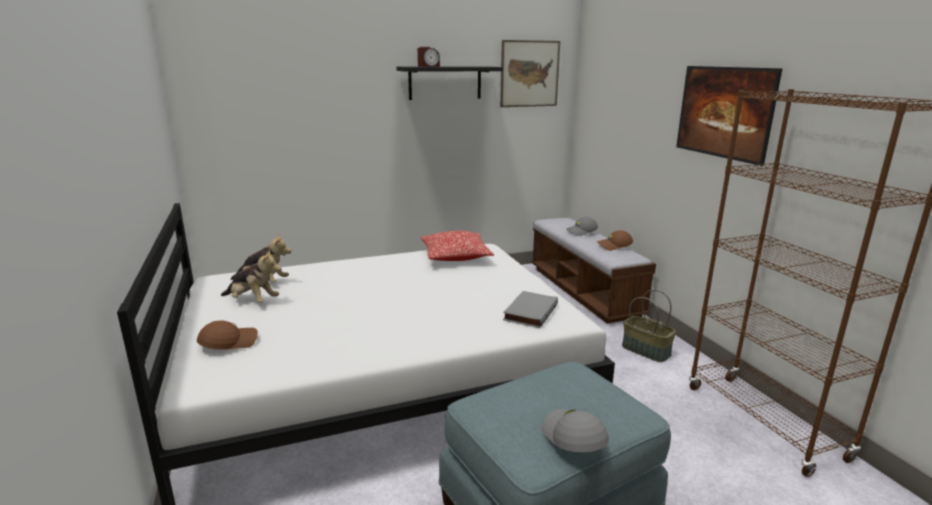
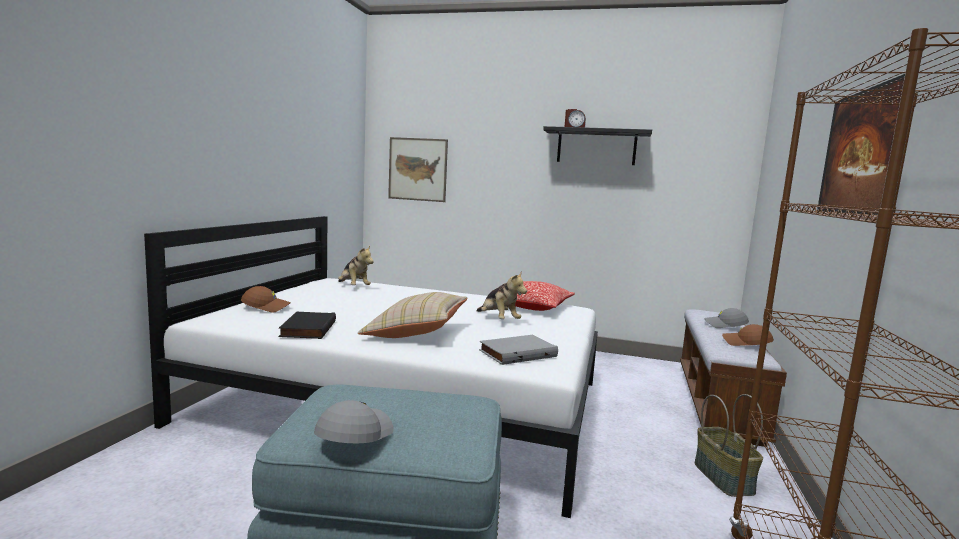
camera: 35 degrees right, 10 degrees down
(252, 301) = (327, 294): plush toy -> plush toy (498, 320)
(328, 353) = (307, 329): none -> black book
(425, 320) = (415, 333): none -> beige pillow
(529, 74) = (699, 142): picture -> picture (417, 169)

